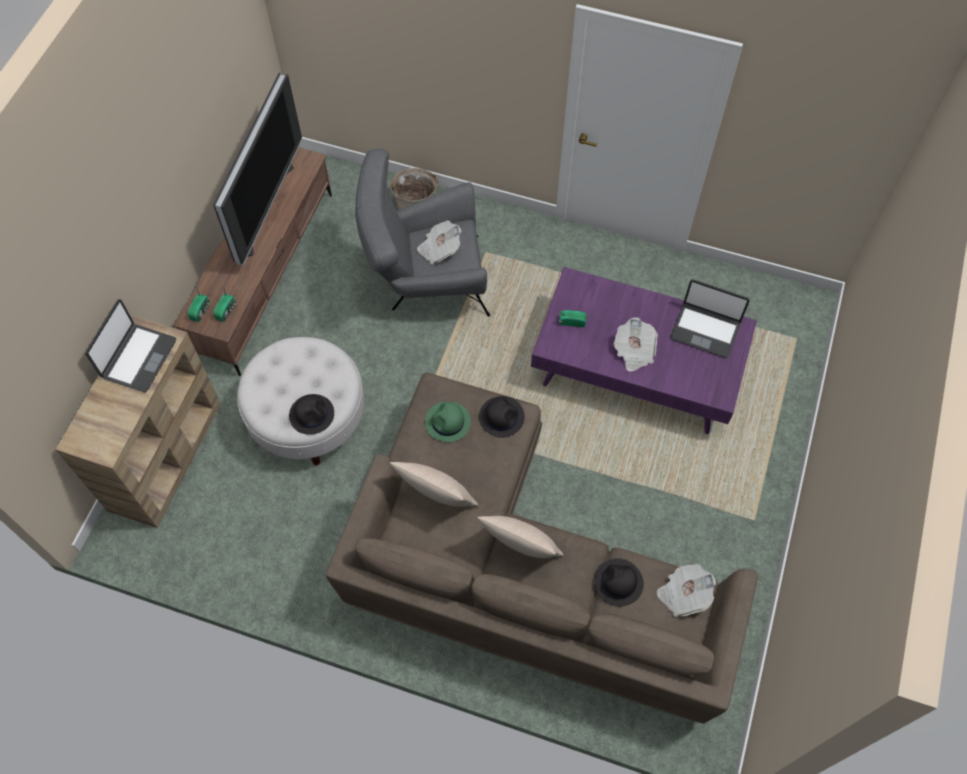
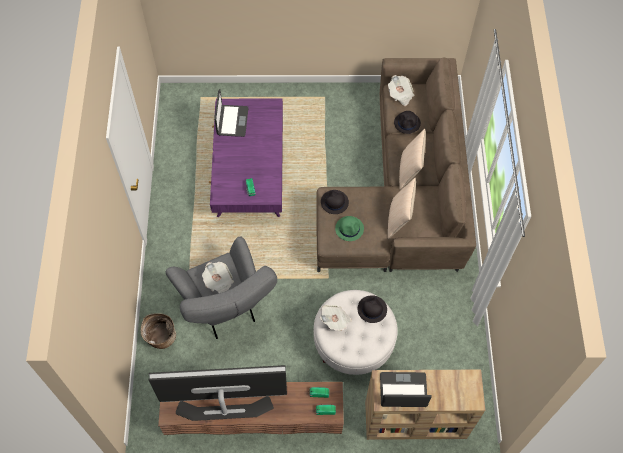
camera: 110 degrees left, 0 degrees up
(634, 351) = (260, 152): newspaper -> newspaper (335, 320)

